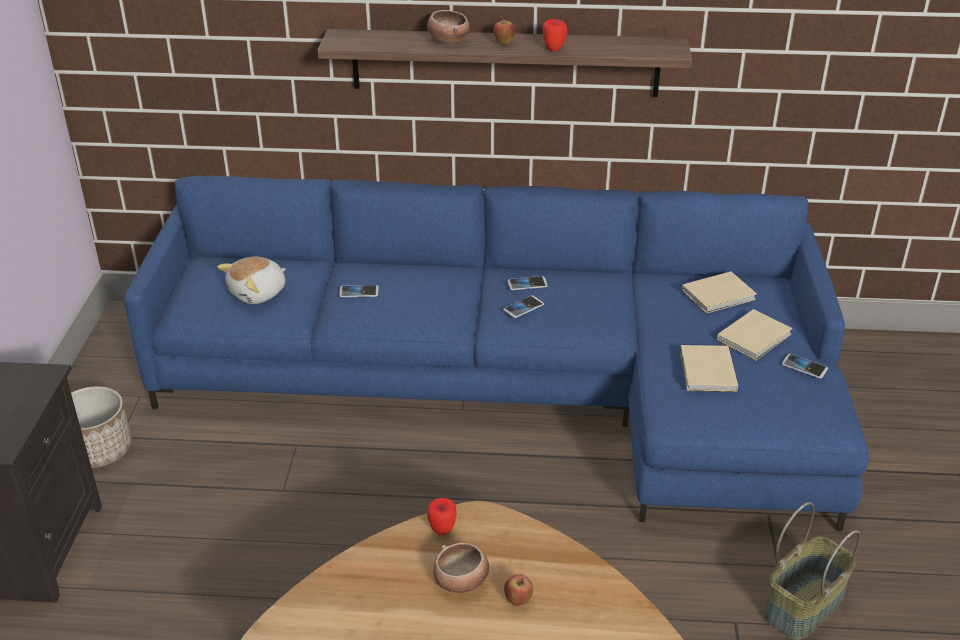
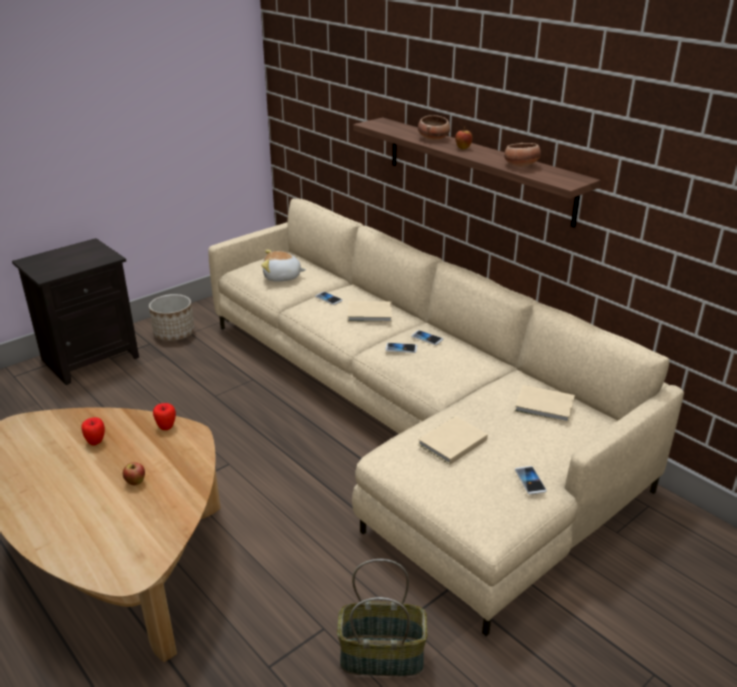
camera: 45 degrees right, 5 degrees down
(461, 581) = (130, 455): bowl -> bowl (521, 166)
(519, 388) = (408, 418): blue sofa -> beige sofa
(553, 49) = (486, 159): apple -> apple (96, 442)
(756, 337) = (525, 443): beige book -> beige book (371, 314)

